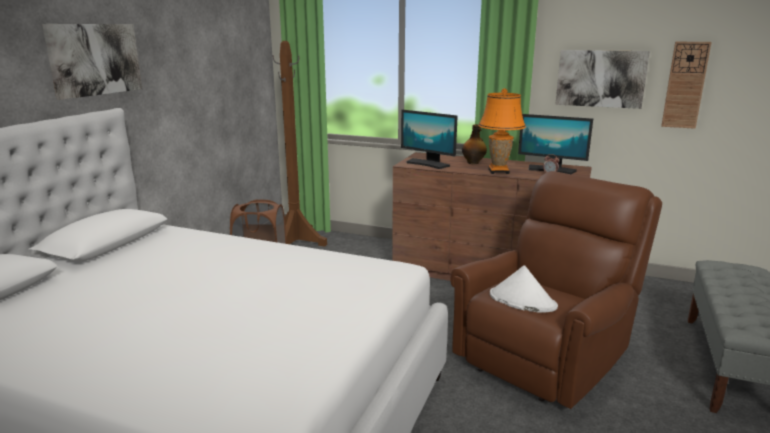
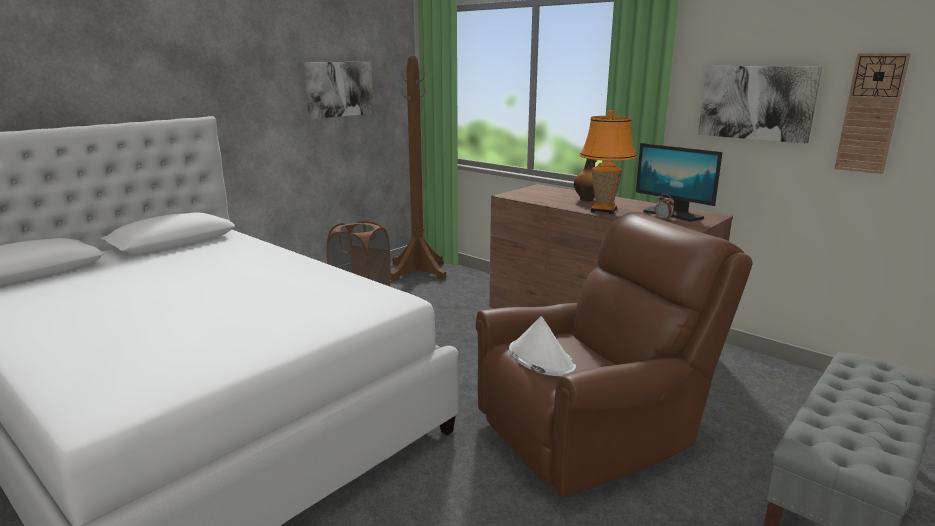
camera: 20 degrees right, 0 degrees up
(95, 59) = (191, 69): picture -> picture (339, 89)
(428, 164) = (533, 196): monitor -> none

